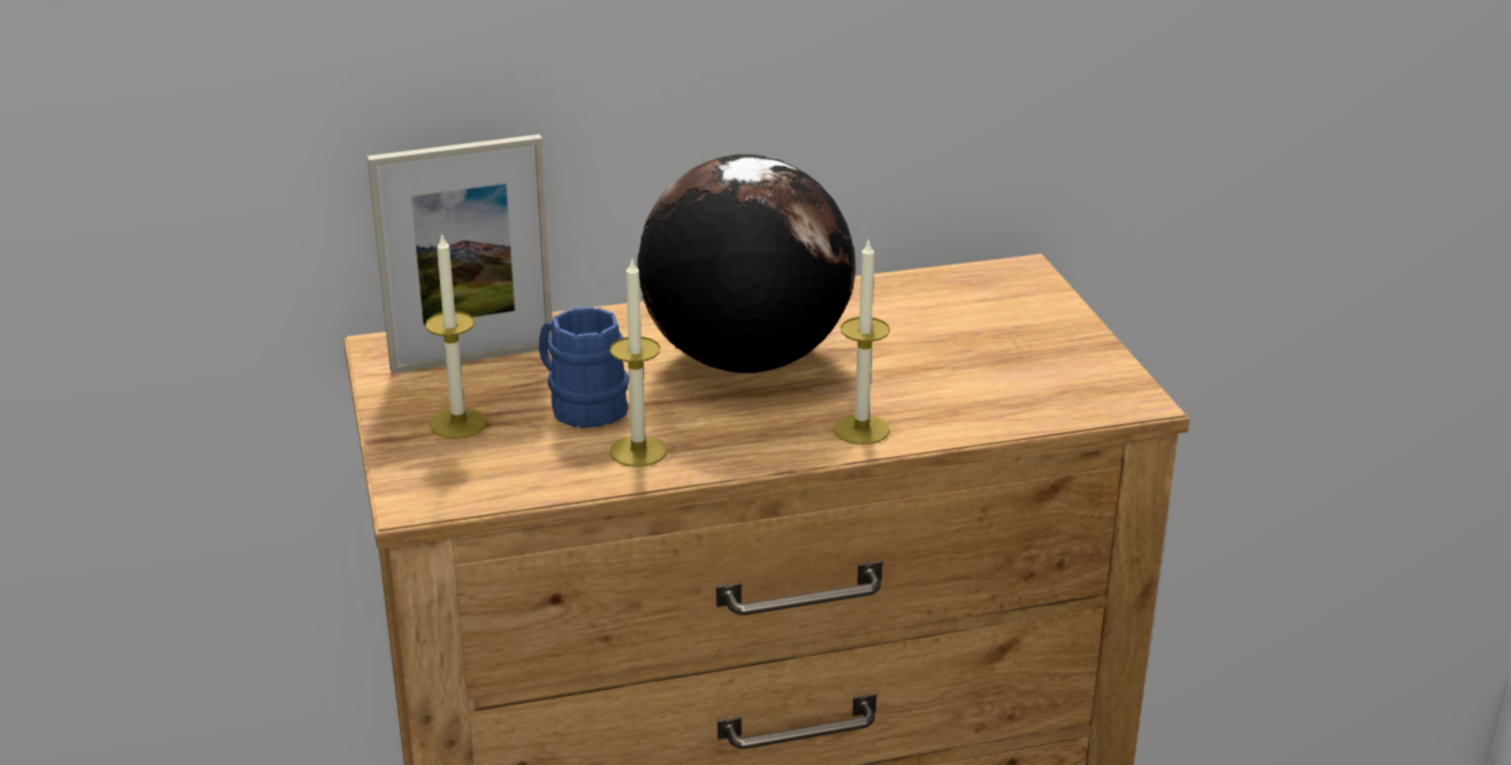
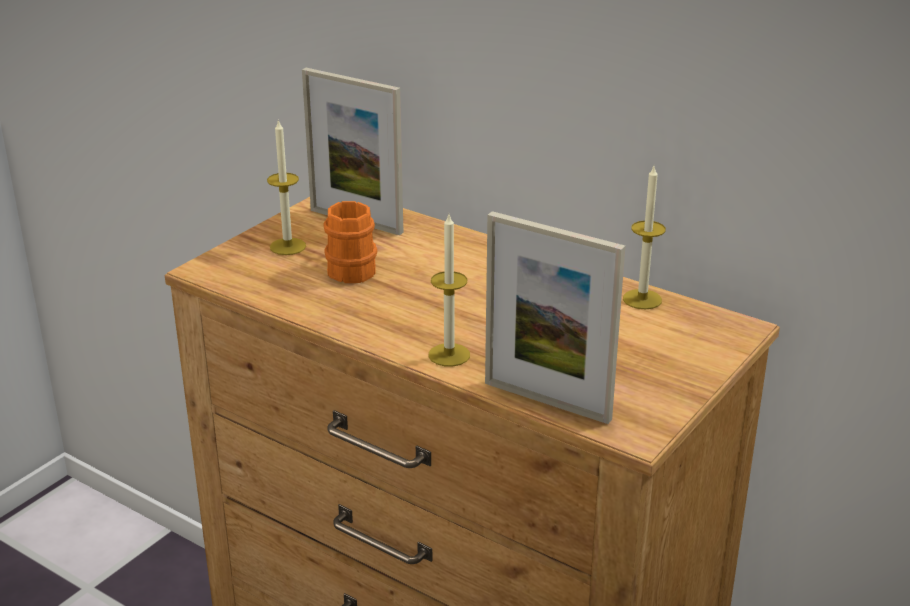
camera: 50 degrees right, 0 degrees up
(580, 405) = (352, 267): blue mug -> orange mug
(638, 451) = (329, 302): candle -> candle (642, 299)
(744, 360) = (471, 289): globe -> none
(1021, 417) = (547, 401): none -> picture frame

